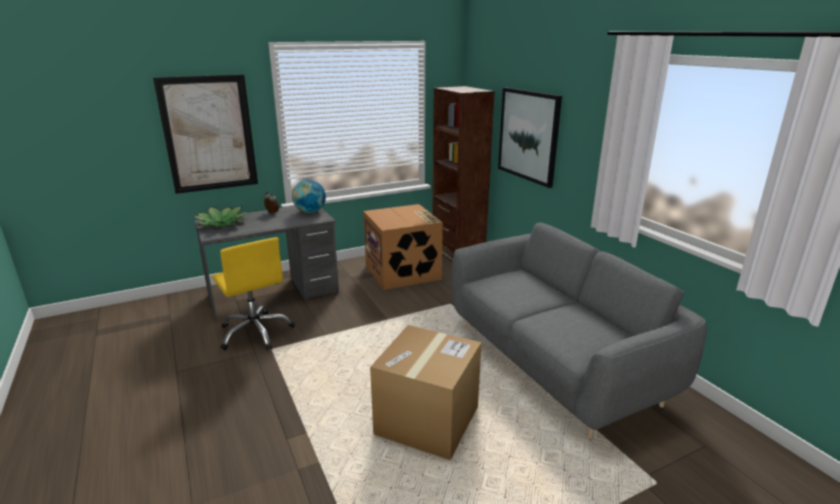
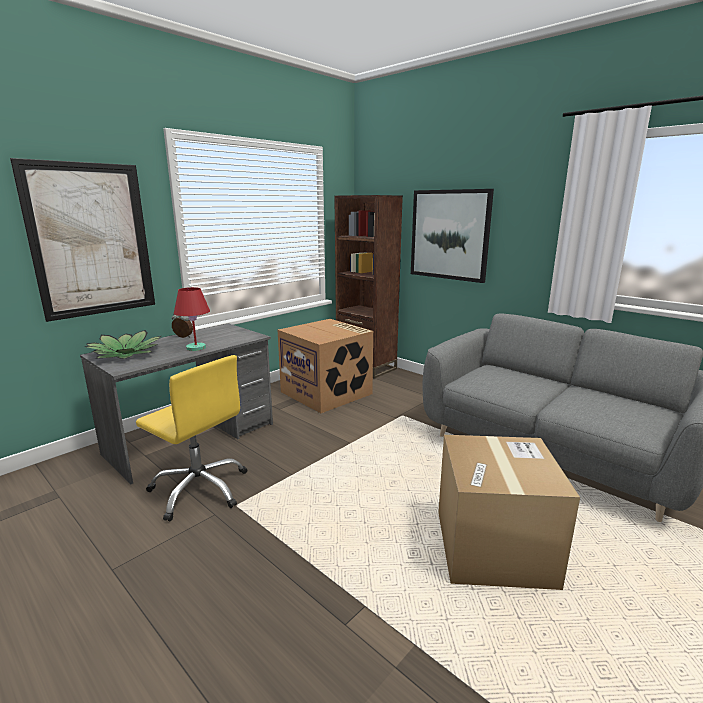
camera: 20 degrees left, 5 degrees down
(271, 224) = (195, 348): none -> red table lamp
(310, 212) = (231, 332): globe -> none

